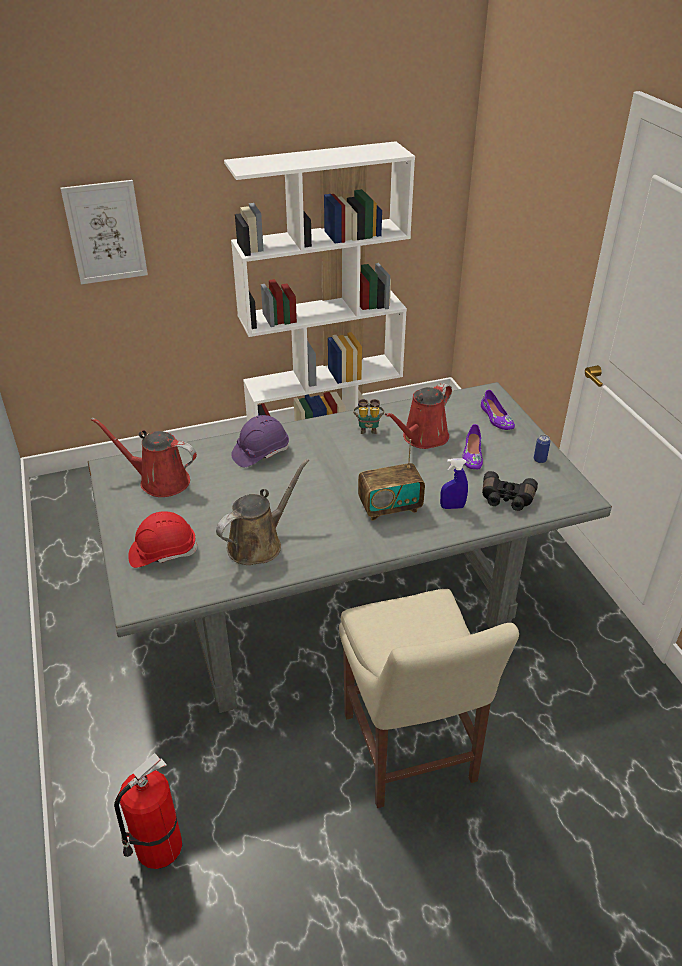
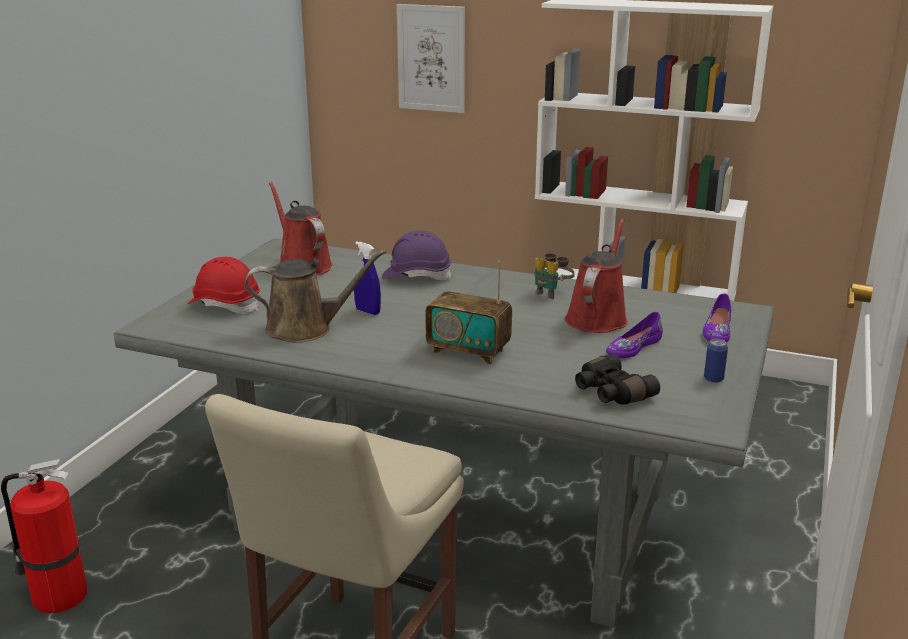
camera: 40 degrees right, 15 degrees down
(422, 438) = (598, 317): red watering can -> red watering can turned 120 degrees clockwise
(452, 507) = (536, 375): blue spray bottle -> blue spray bottle (367, 311)

